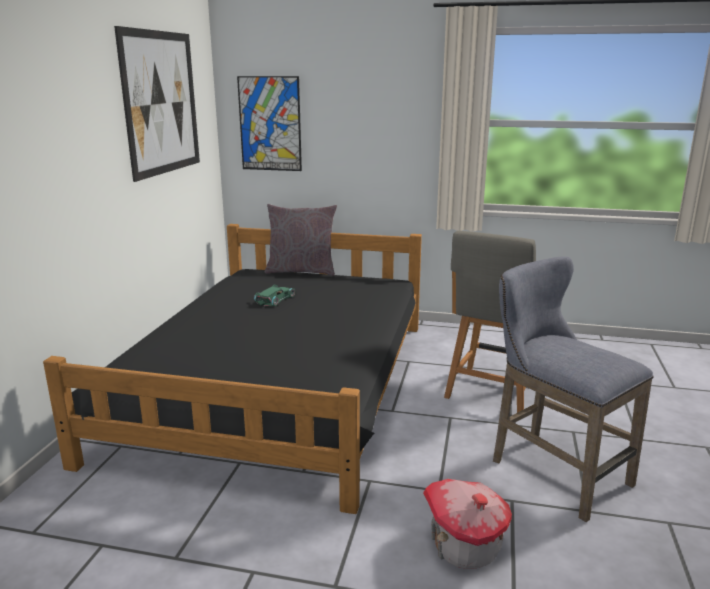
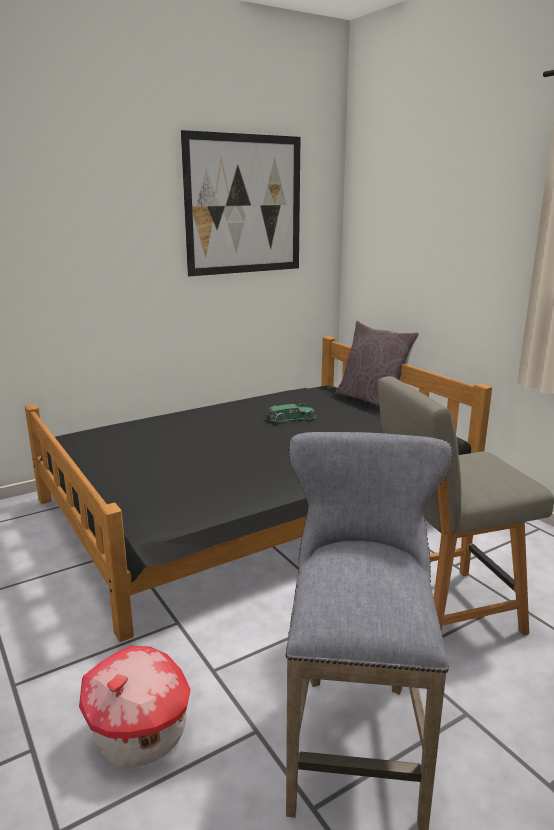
camera: 45 degrees right, 0 degrees up
(270, 124) = (380, 233): picture -> none

